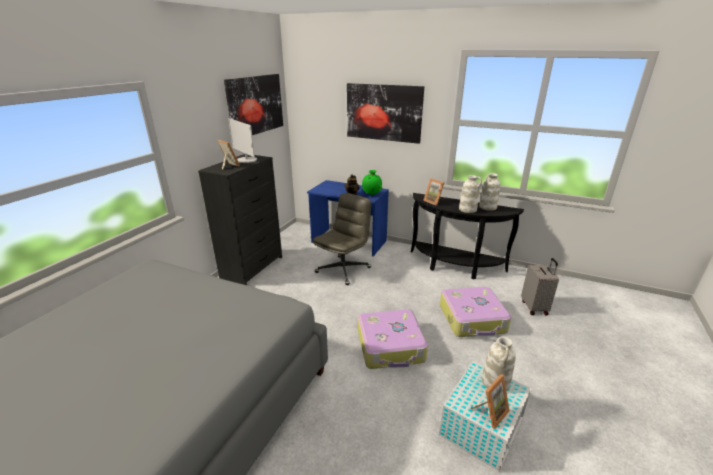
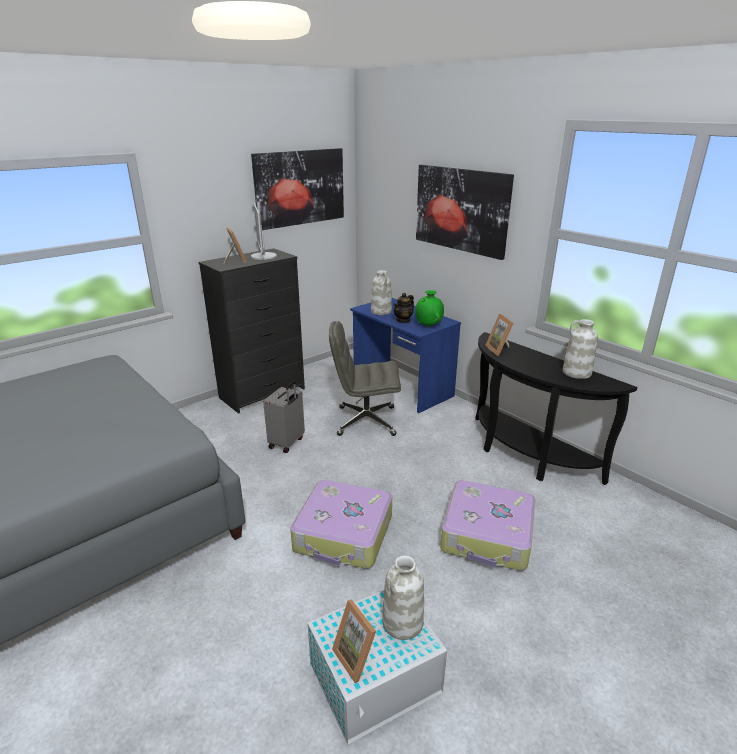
camera: 25 degrees right, 0 degrees up
(343, 269) = (365, 421): grey office chair -> grey office chair turned 150 degrees counterclockwise
(468, 209) = (540, 370): white vase -> white vase (381, 312)
(490, 412) = (358, 657): picture frame -> picture frame turned 75 degrees clockwise
(535, 307) = (605, 550): grey suitcase -> grey suitcase (287, 443)

